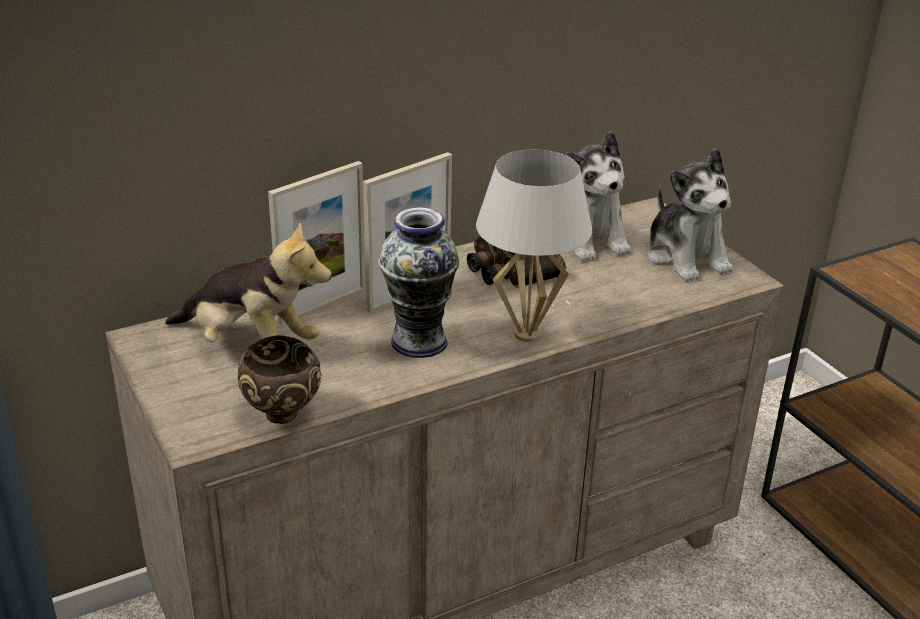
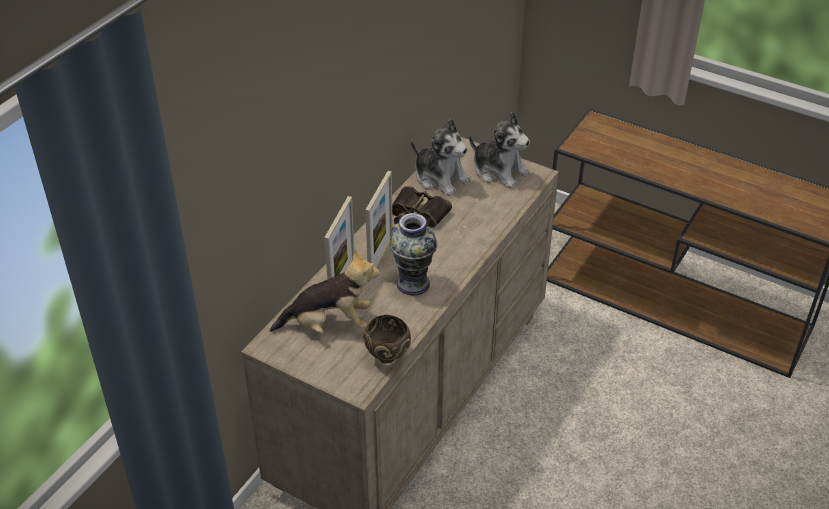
camera: 30 degrees left, 10 degrees up
(527, 334) = (462, 255): white table lamp -> none

